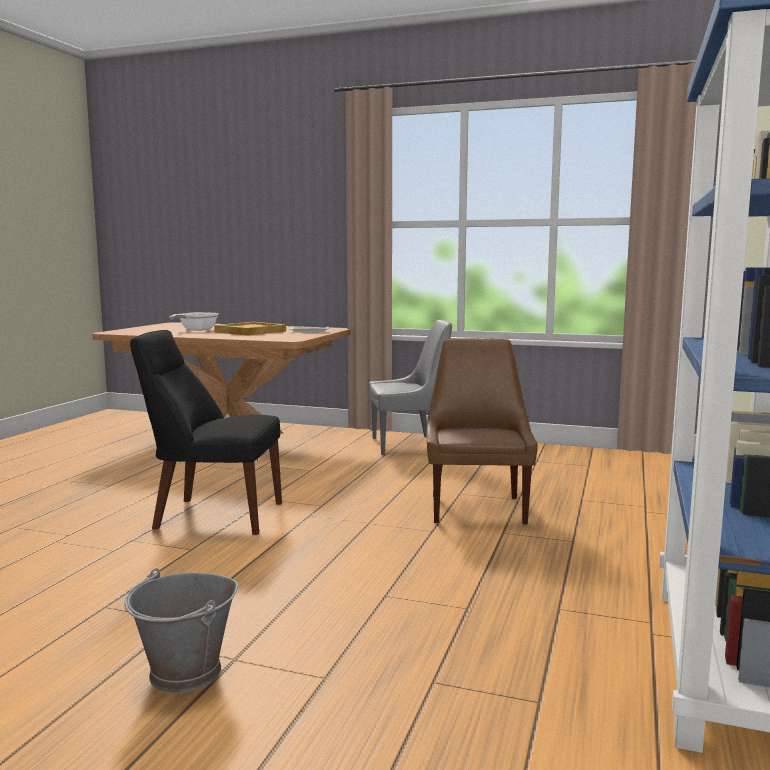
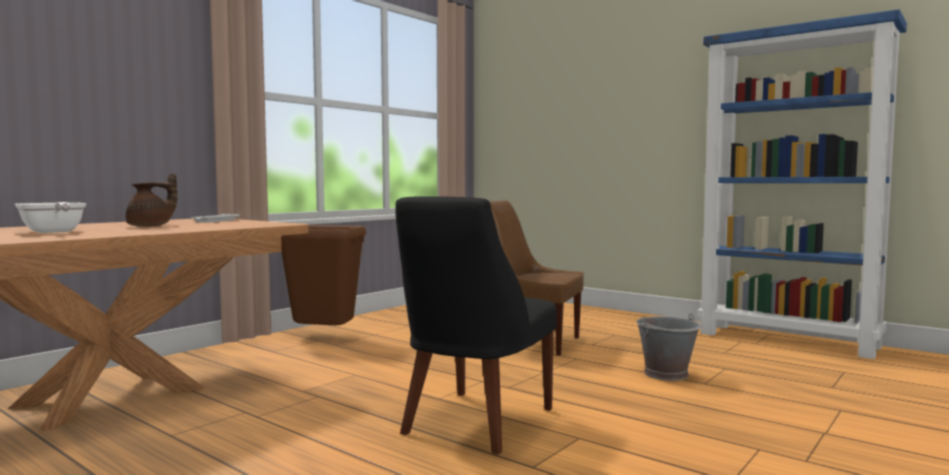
camera: 70 degrees left, 5 degrees down
(185, 673) = (856, 449): grey bucket -> grey bucket (666, 374)
(250, 331) = (151, 226): beige tray -> brown teapot
(409, 445) = (324, 337): grey chair -> brown trash can

